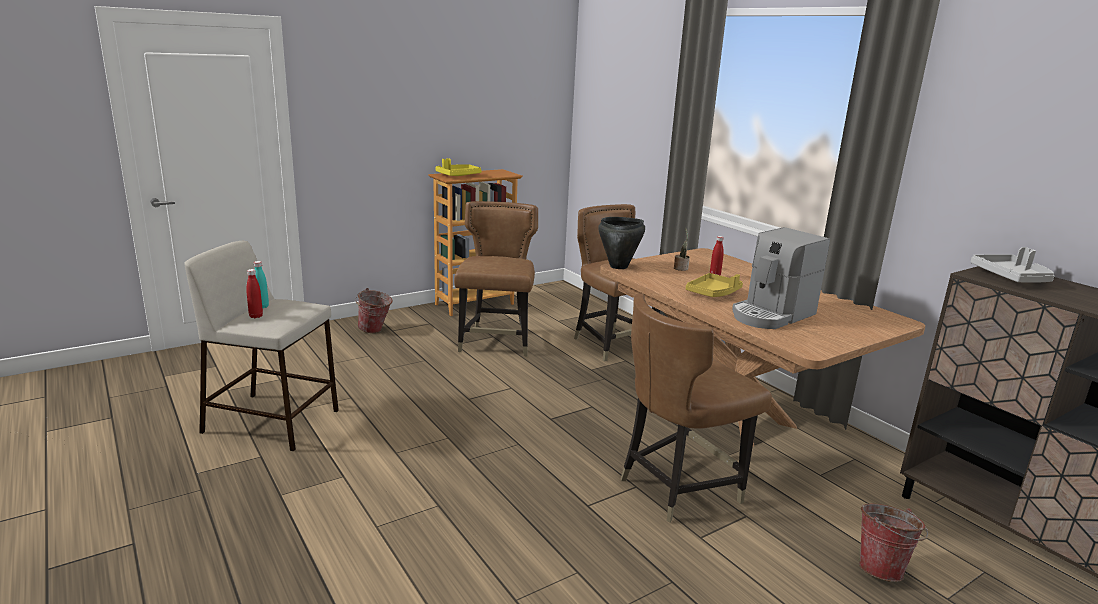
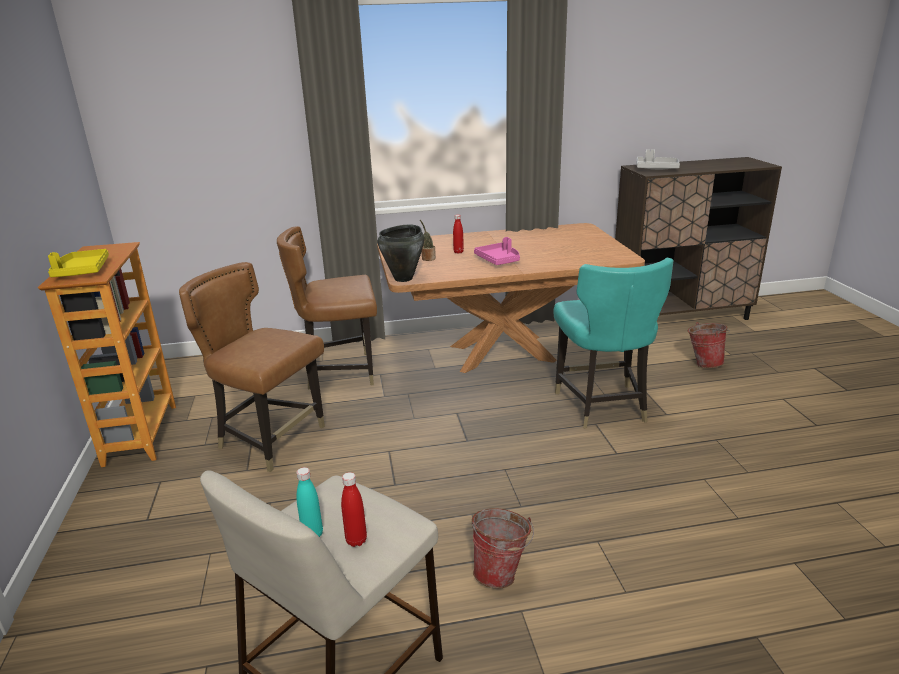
camera: 65 degrees left, 5 degrees up
(375, 331) = (130, 537): bucket -> bucket (501, 573)
(678, 487) = (602, 406): brown chair -> turquoise chair
(713, 293) = (499, 260): yellow tray -> pink tray
(771, 315) = (556, 254): coffee machine -> none

